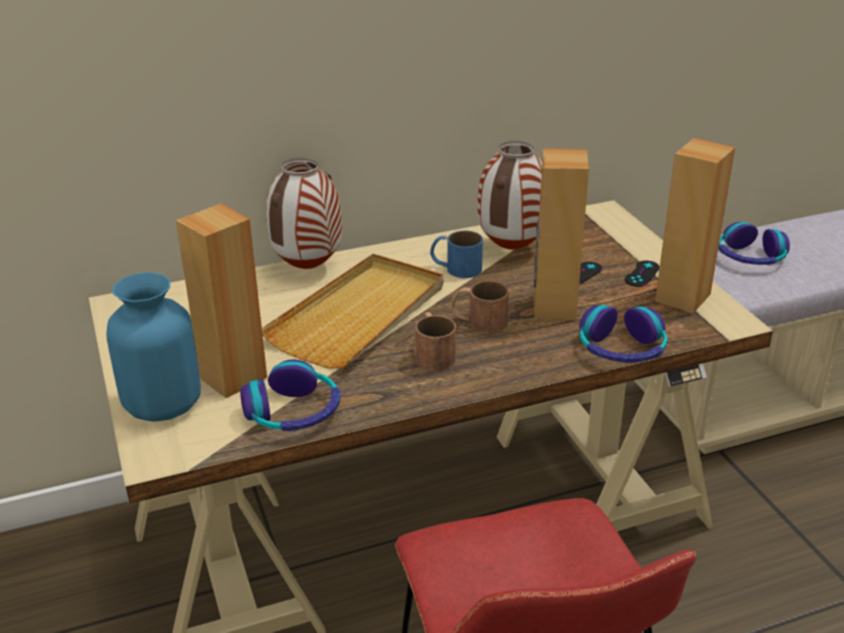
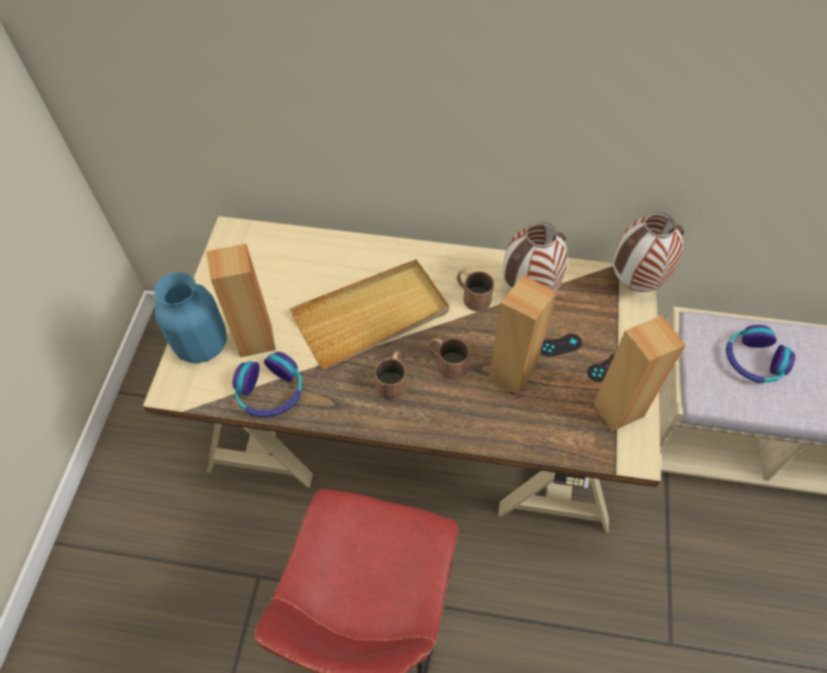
camera: 30 degrees right, 25 degrees up
(308, 269) = (369, 249): vase -> vase (635, 284)
(455, 268) = (472, 295): blue mug -> brown mug
(621, 349) = (527, 442): headphones -> none

